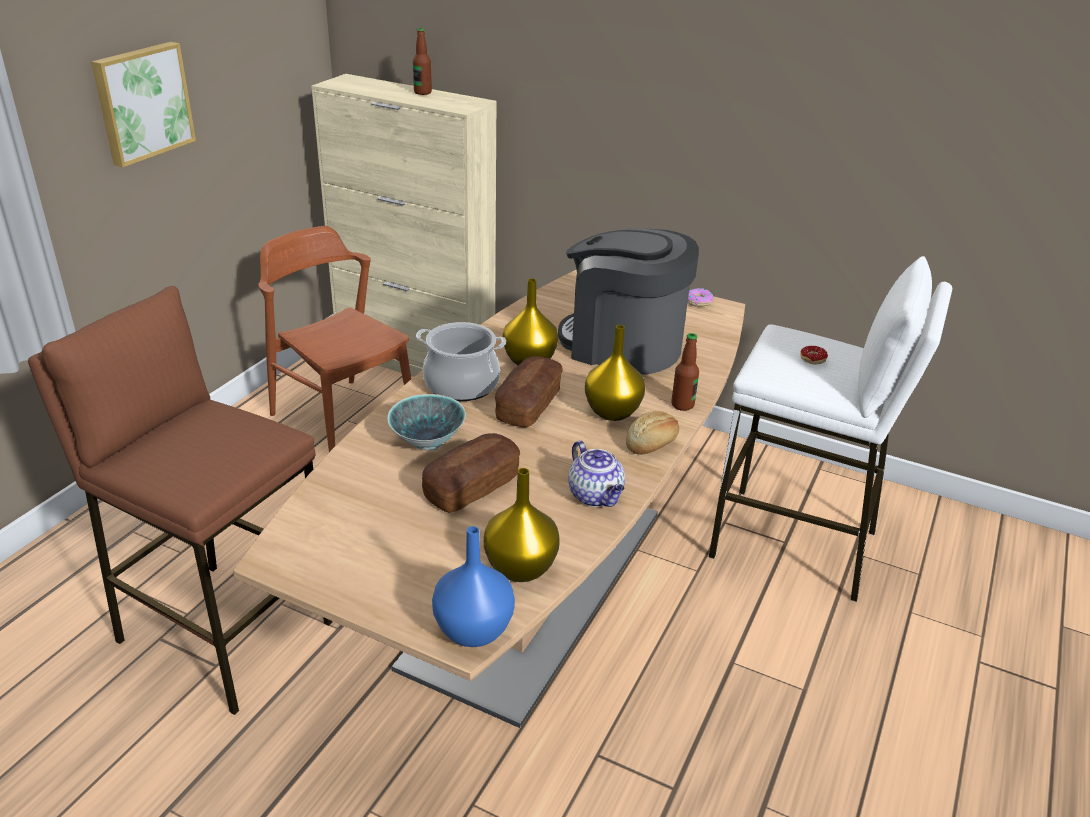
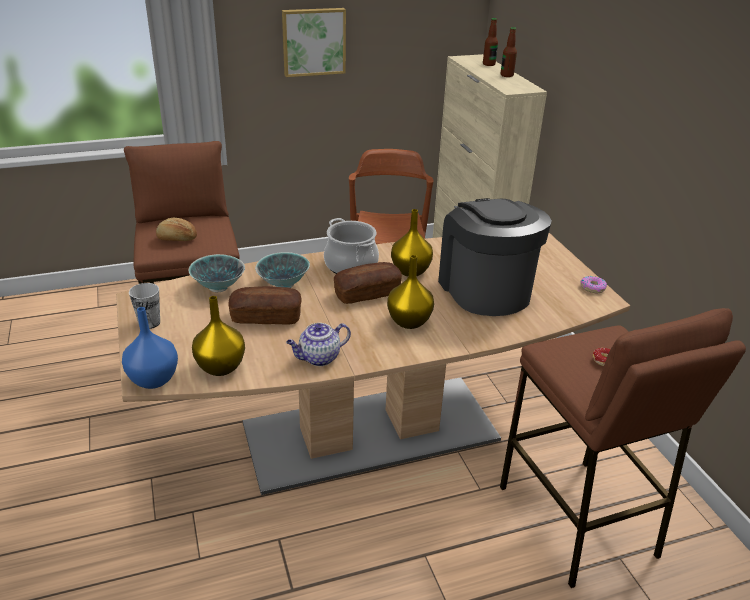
camera: 45 degrees right, 0 degrees up
(348, 575) = (149, 323): none -> cup
(357, 487) = (218, 287): none -> bowl
(596, 496) = (318, 358): teapot -> teapot turned 45 degrees clockwise
(652, 444) = (401, 351): bread -> bread (176, 239)
(682, 405) = (461, 341): bottle -> bottle (488, 64)
(794, 544) = (577, 520): white stool -> brown stool

